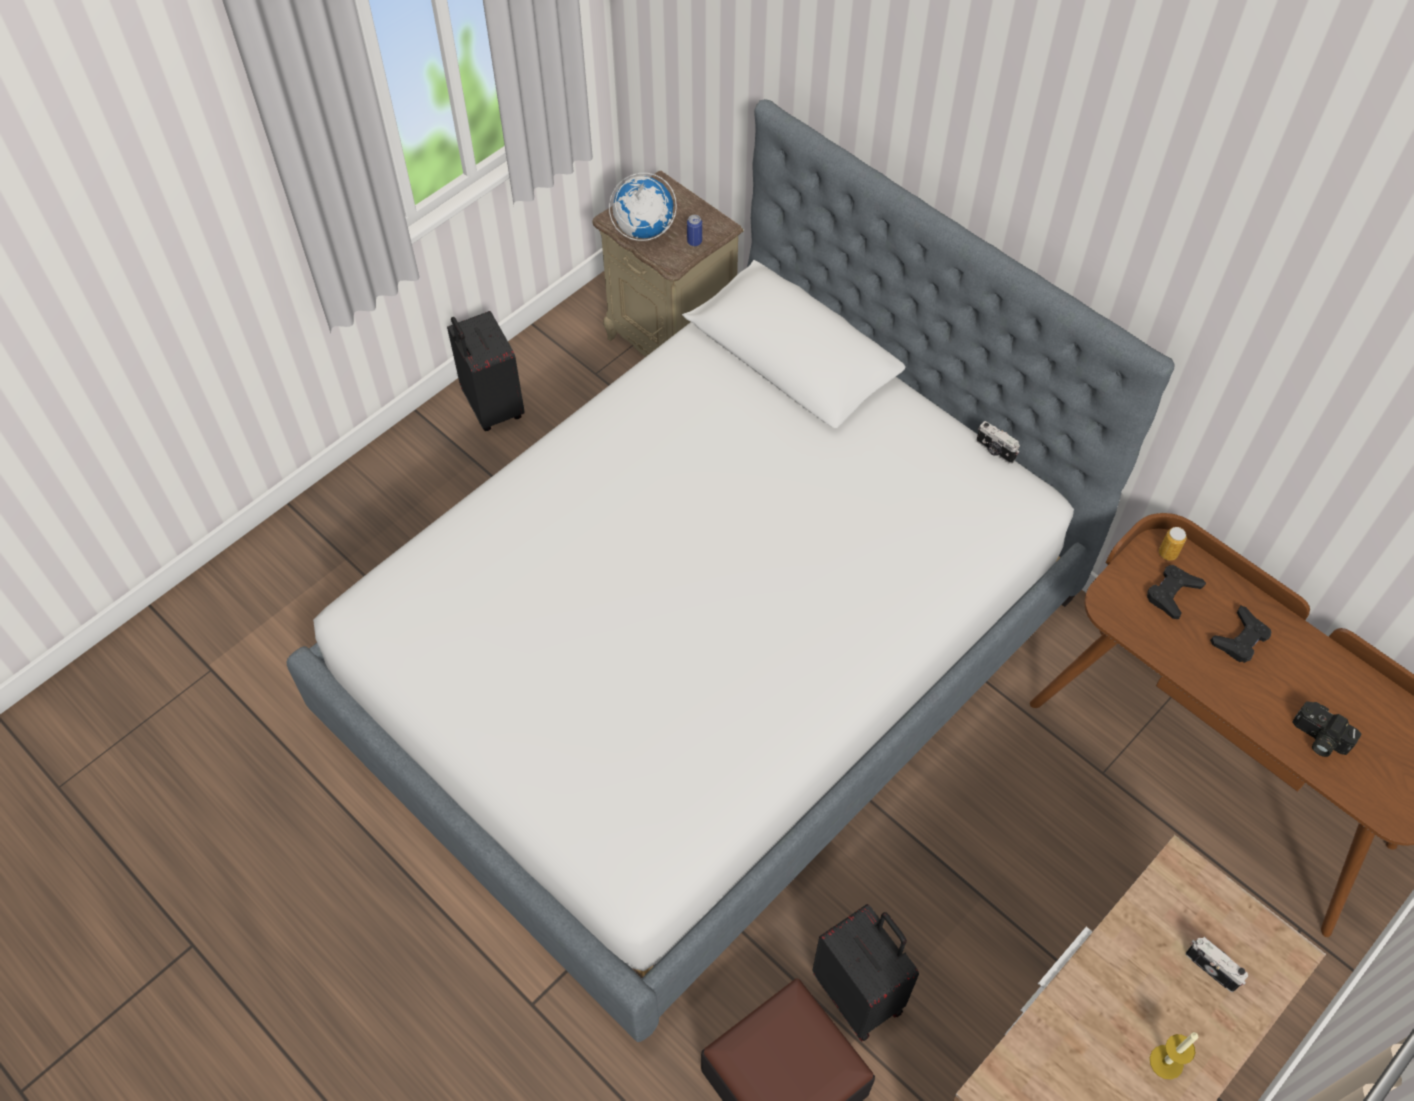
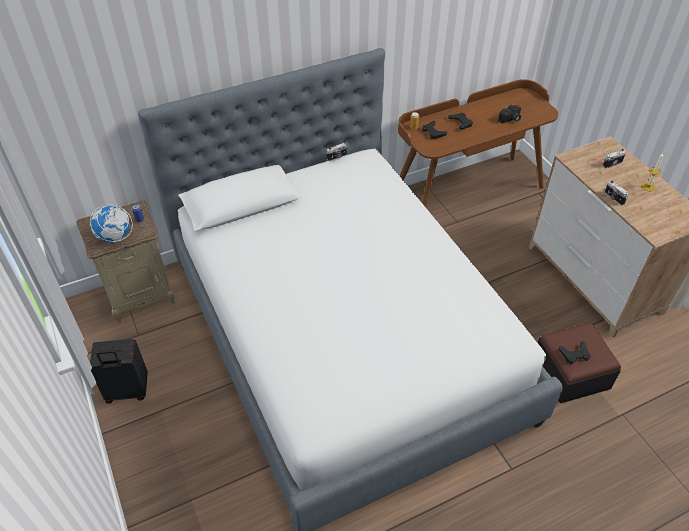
camera: 70 degrees left, 10 degrees down
(765, 1048) = (574, 354): none -> black game controller
(860, 993) = (535, 332): black suitcase -> none
(1081, 984) = (613, 198): none -> camera

